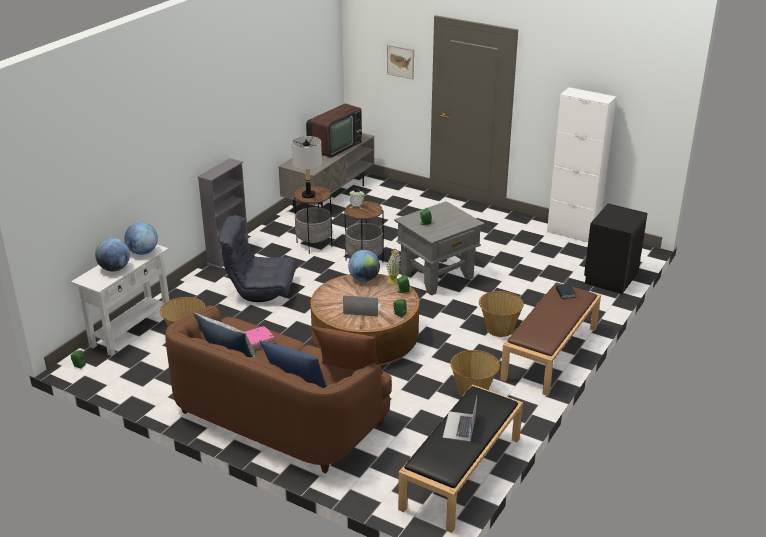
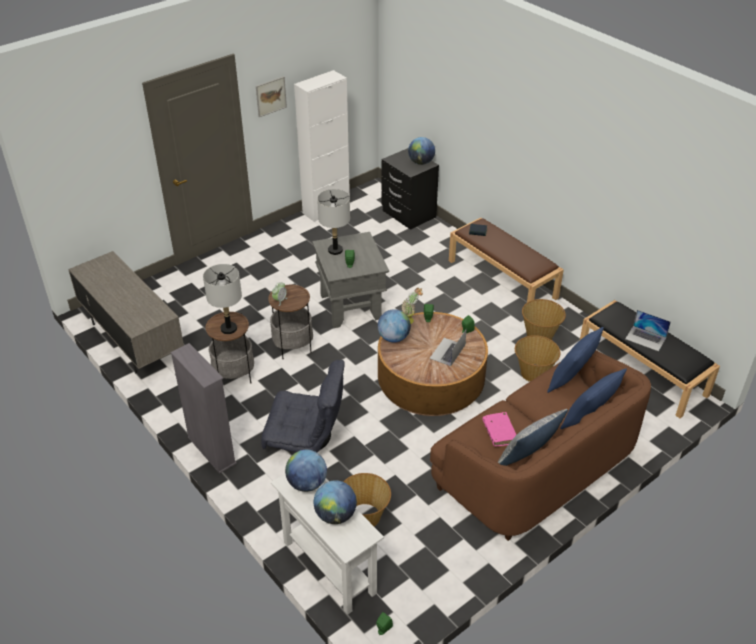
camera: 70 degrees left, 10 degrees up
(260, 291) = (306, 437): grey armchair -> grey armchair turned 105 degrees counterclockwise
(334, 147) = (117, 285): television -> none
(348, 375) = (571, 380): brown pillow -> blue pillow
(400, 61) = (114, 154): picture -> picture (271, 96)
(441, 213) = (335, 250): none -> grey table lamp
(499, 329) = (455, 295): basket -> basket (533, 373)
(624, 223) = (421, 162): none -> globe

